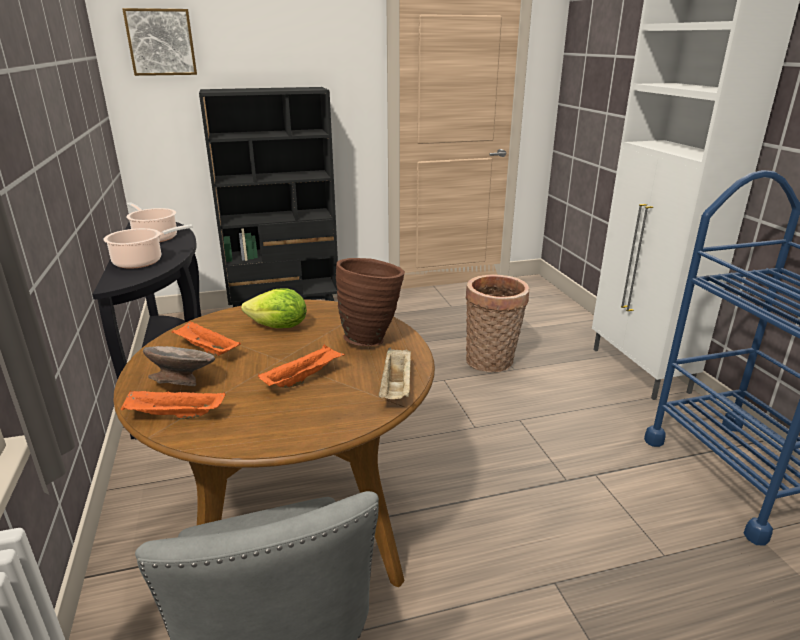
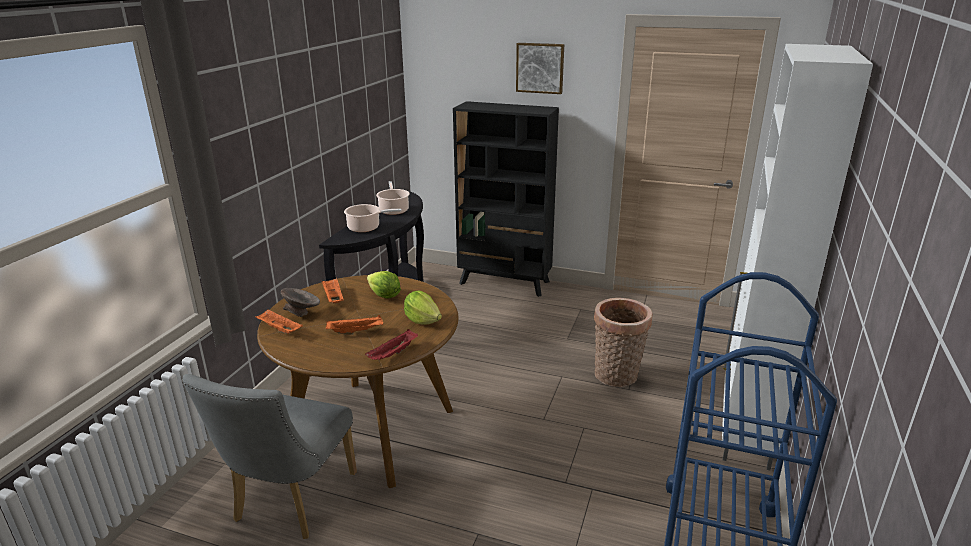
camera: 35 degrees right, 0 degrees up
(161, 42) = (444, 65): picture -> picture (540, 68)
(371, 338) = (422, 320): brown vase -> lettuce
(396, 387) = (393, 354): beige tray -> red tray

